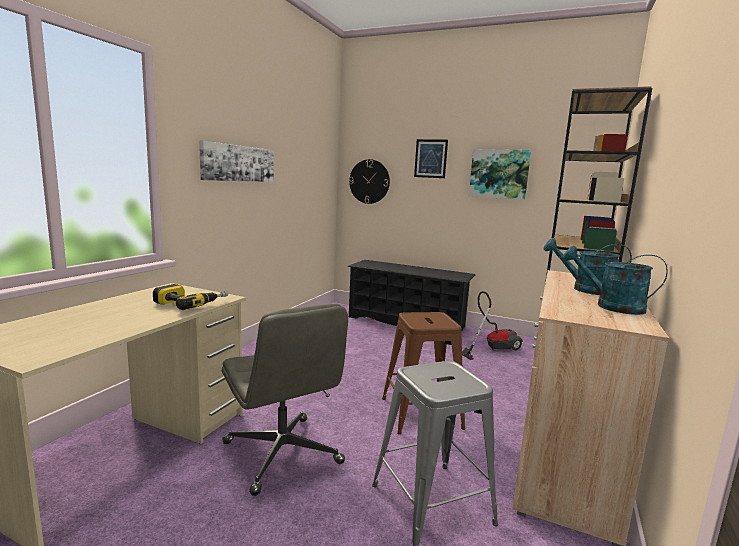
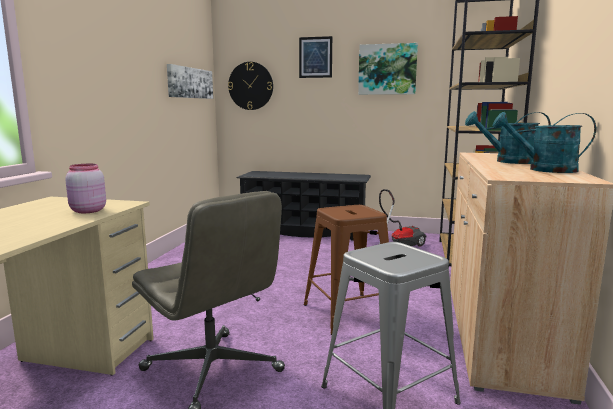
camera: 10 degrees left, 0 degrees up
(191, 303) = (87, 211): power drill -> pink jar
(238, 163) = (111, 61): picture -> picture (190, 83)

